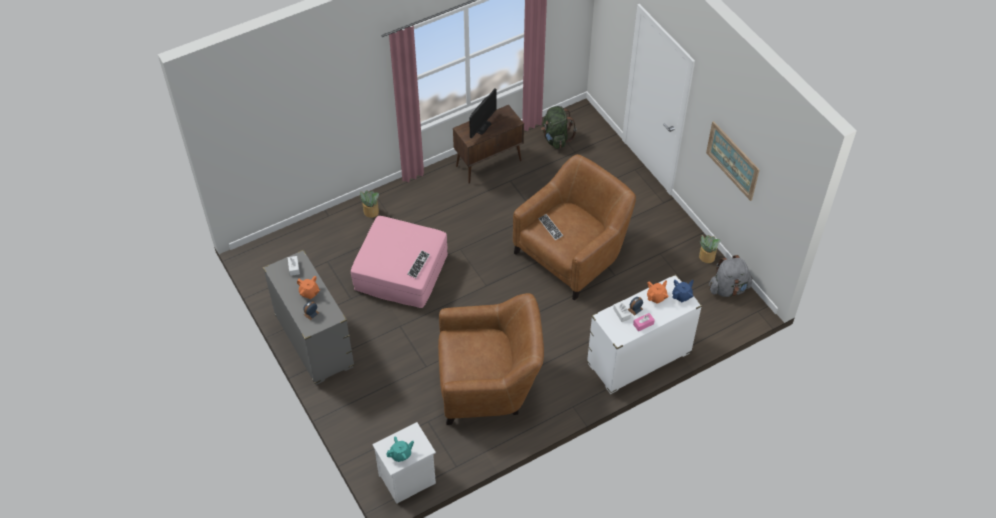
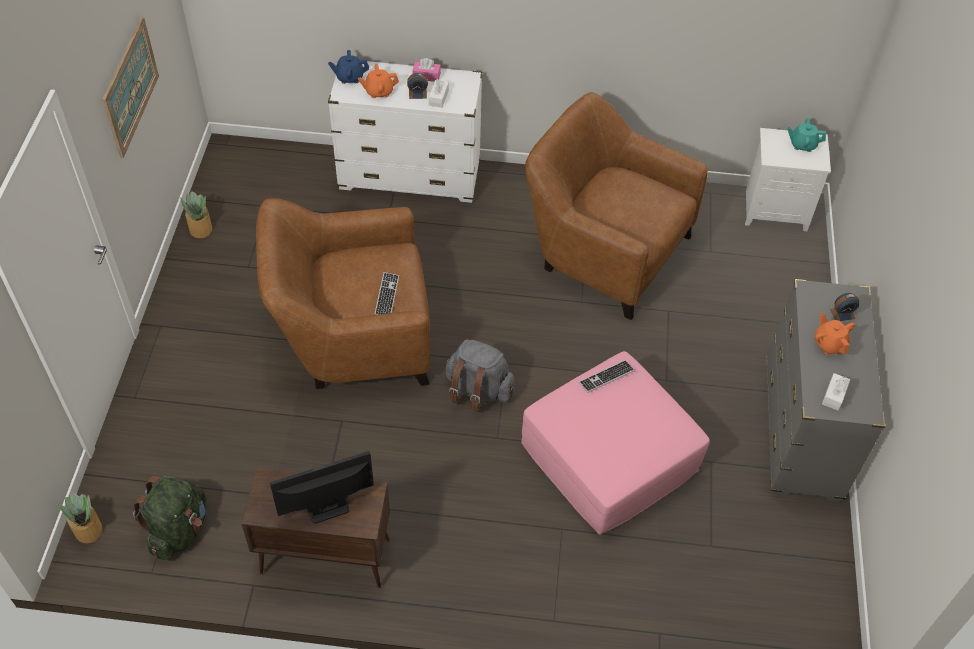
camera: 145 degrees left, 0 degrees up
(371, 211) = (584, 593): potted plant -> potted plant (88, 530)
(728, 289) = (224, 183): grey backpack -> grey backpack (478, 390)

